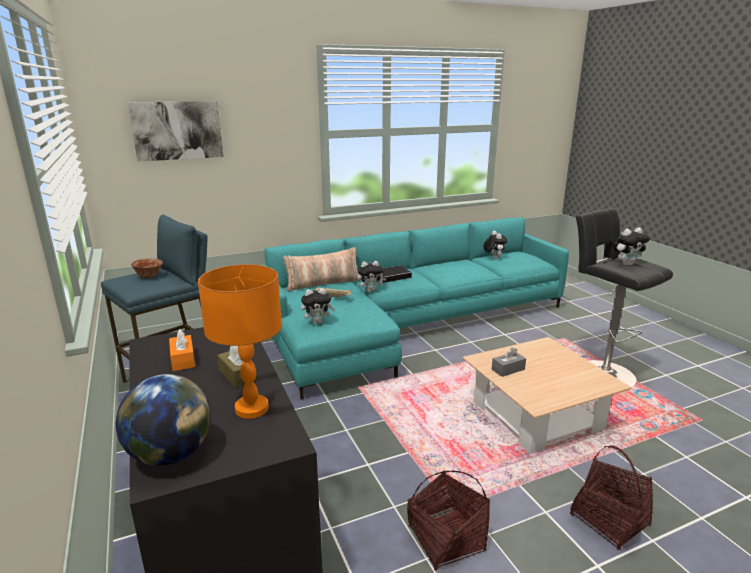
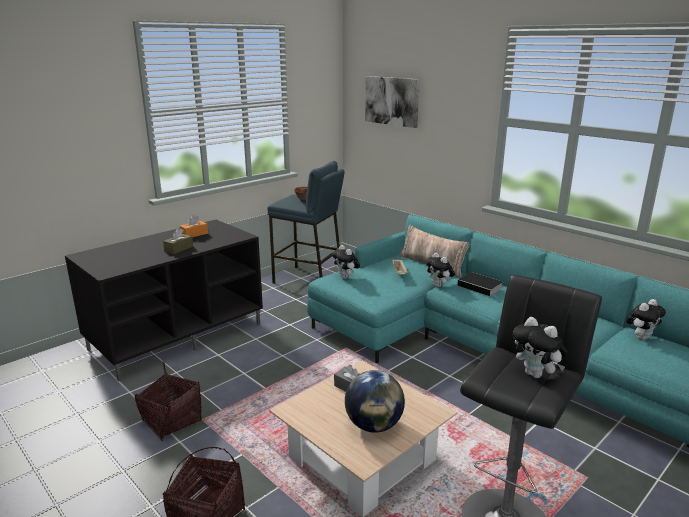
camera: 70 degrees right, 0 degrees up
(171, 455) = (99, 253): globe -> globe (374, 425)
(252, 409) = (141, 259): orange table lamp -> none

